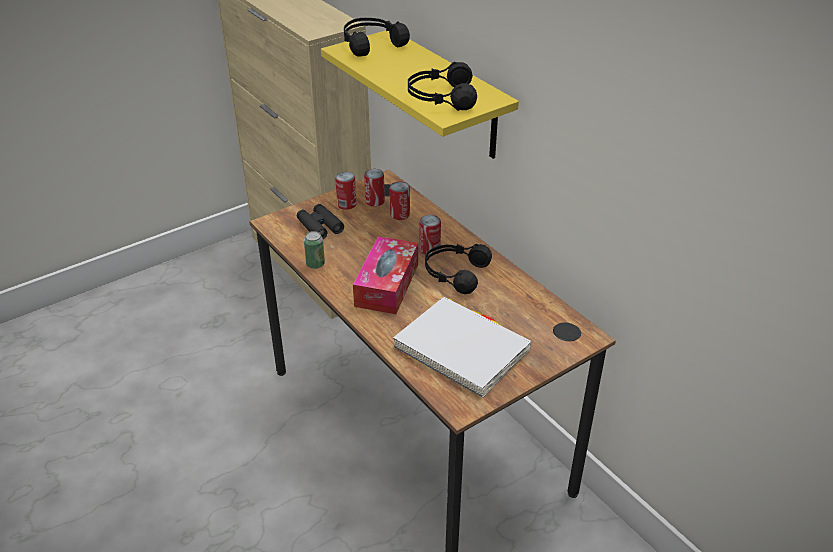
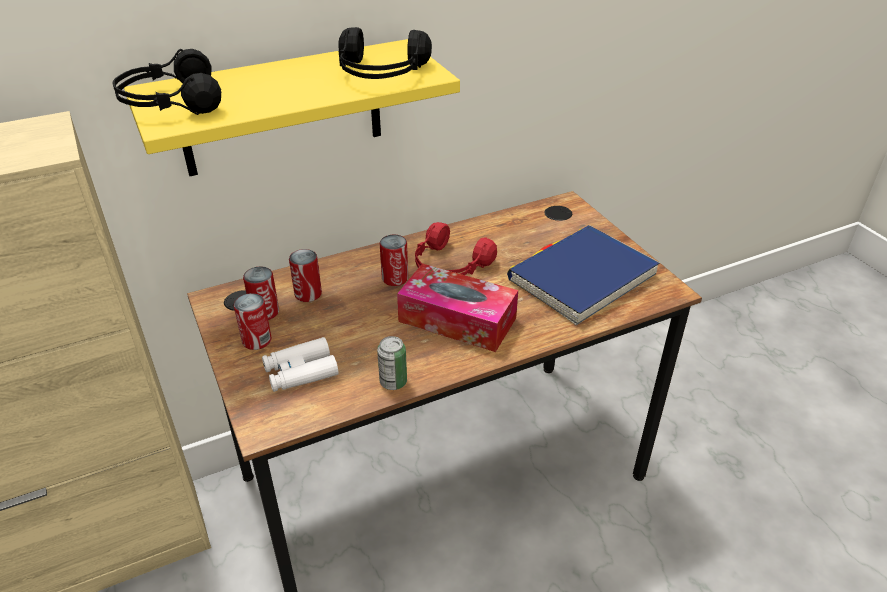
camera: 80 degrees left, 0 degrees up
(320, 226) = (300, 372): black binoculars -> white binoculars
(454, 273) = (449, 266): black headphones -> red headphones
(462, 349) = (582, 278): white book -> blue book

